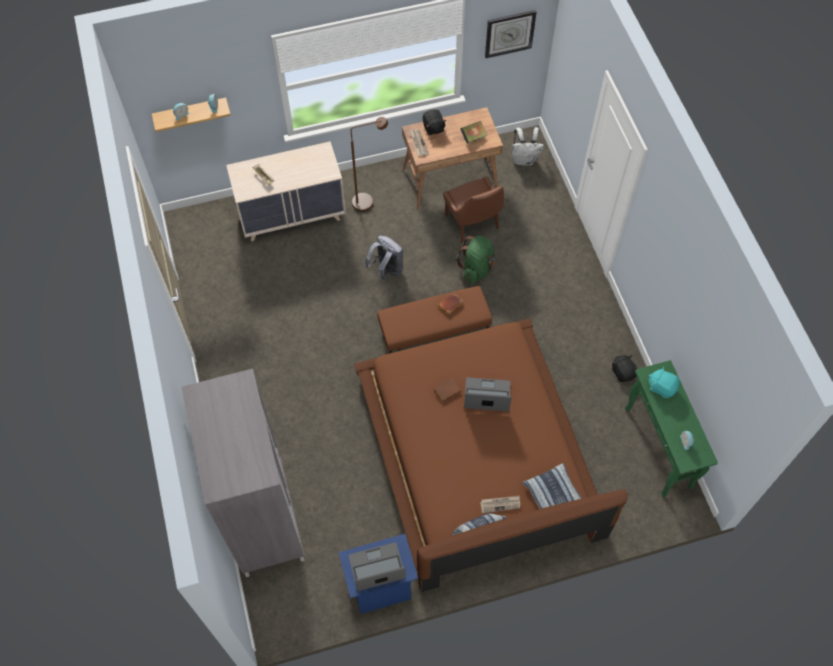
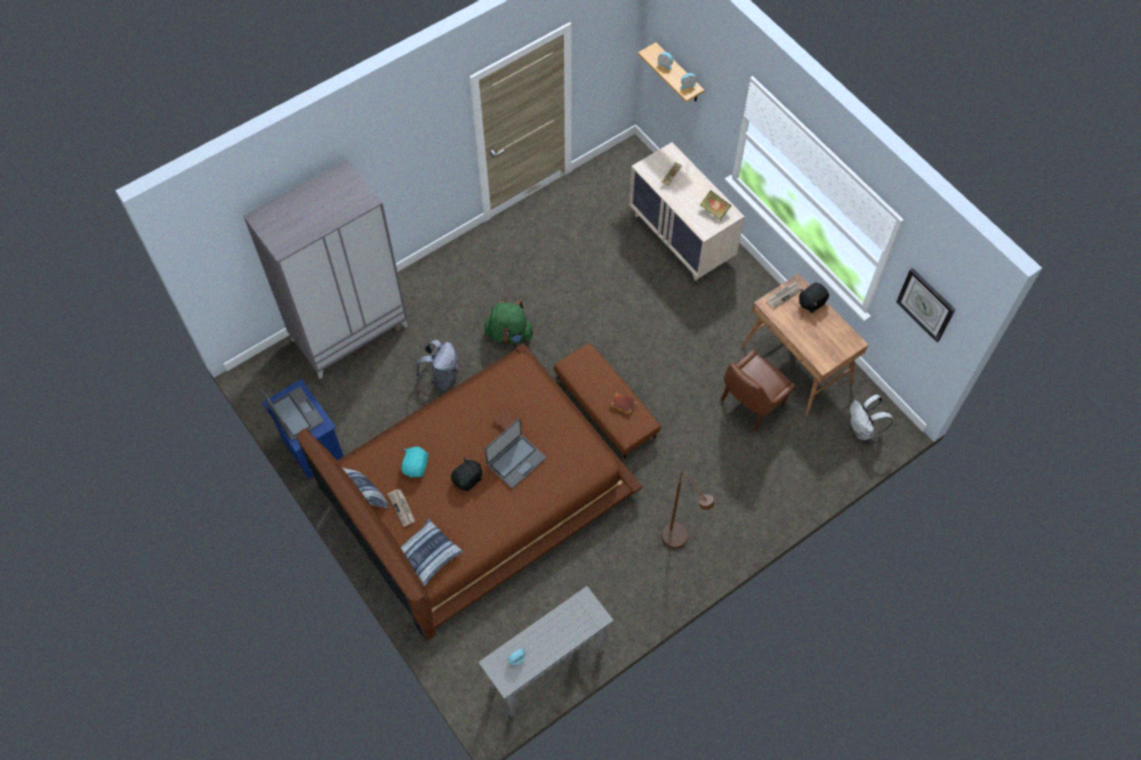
camera: 70 degrees right, 0 degrees up
(368, 201) = (730, 298): brown floor lamp -> brown floor lamp (679, 542)
(386, 270) = (654, 342): grey backpack -> grey backpack (441, 376)
(473, 137) = (818, 344): book -> book (714, 210)
(477, 268) = (694, 425): green backpack -> green backpack (509, 334)
(487, 396) = (516, 461): laptop -> laptop turned 60 degrees clockwise
(623, 372) = (626, 608): black plush toy -> black plush toy (468, 479)
(658, 448) = (547, 669): green console table -> grey console table
(662, 387) = (575, 618): turquoise plush toy -> turquoise plush toy (416, 466)

